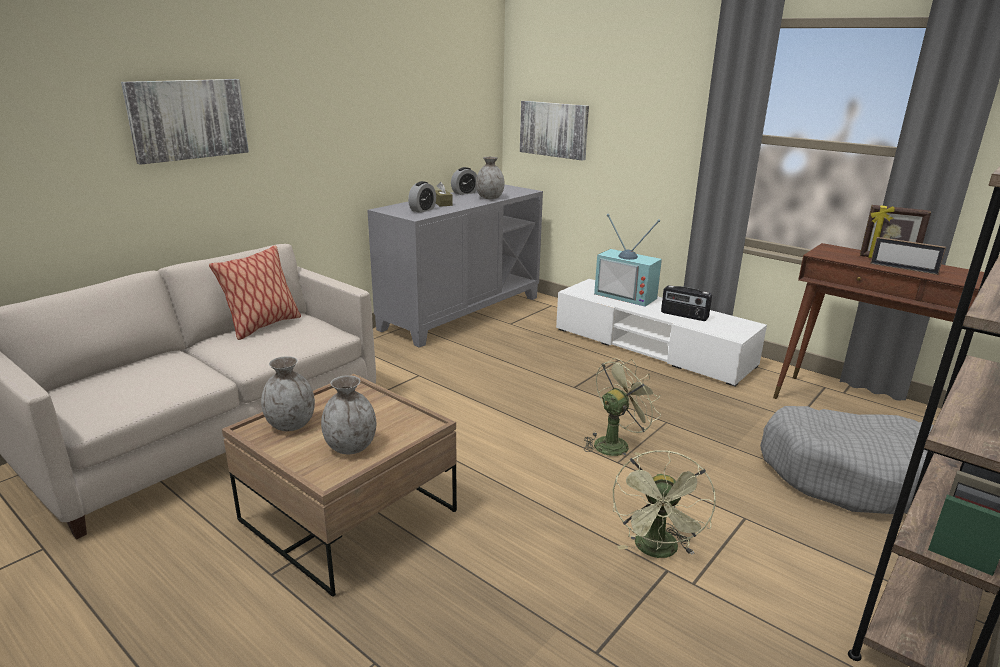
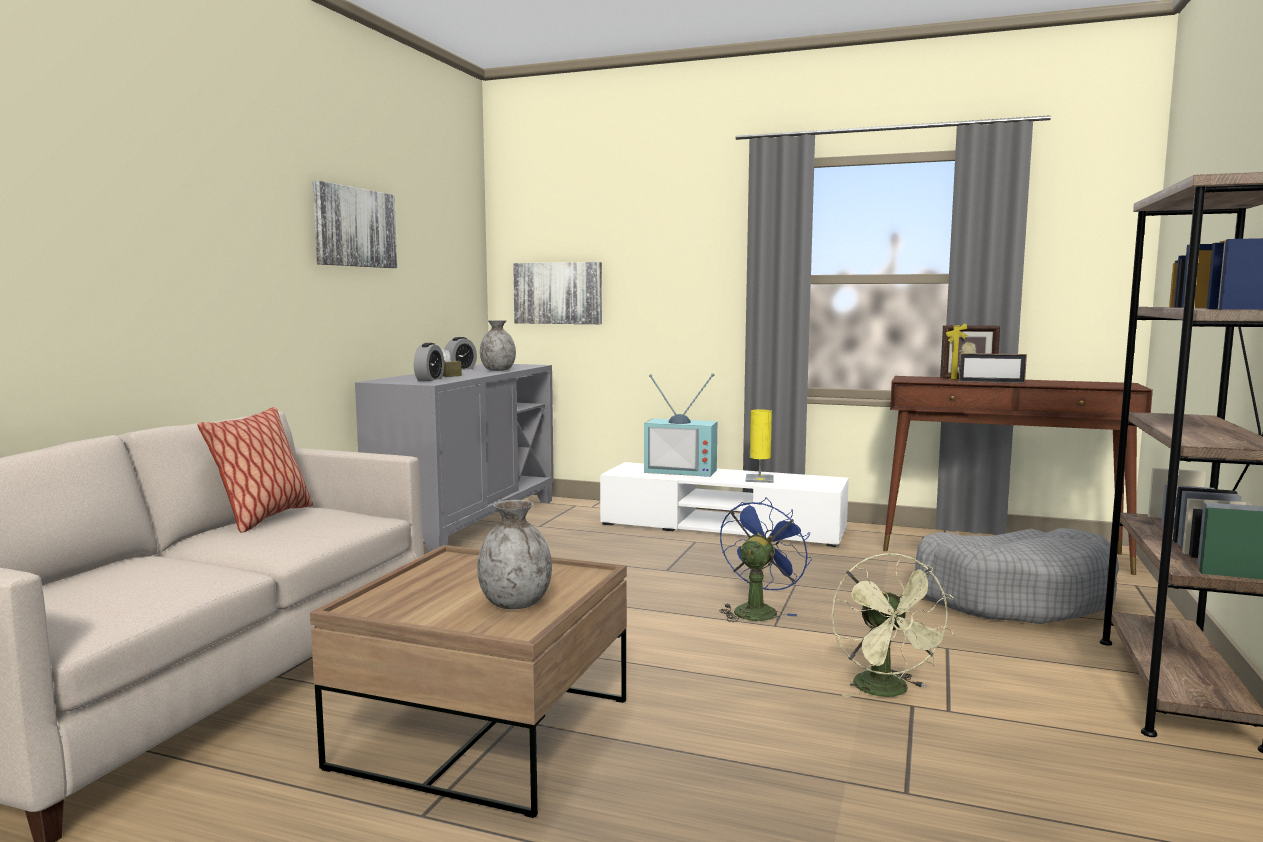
camera: 20 degrees left, 15 degrees down
(188, 119) = (148, 237): picture -> picture (354, 227)
(291, 425) = (408, 597): grey vase -> none
(616, 443) = (758, 610): green fan -> blue fan
(684, 315) = (759, 479): radio -> yellow table lamp

